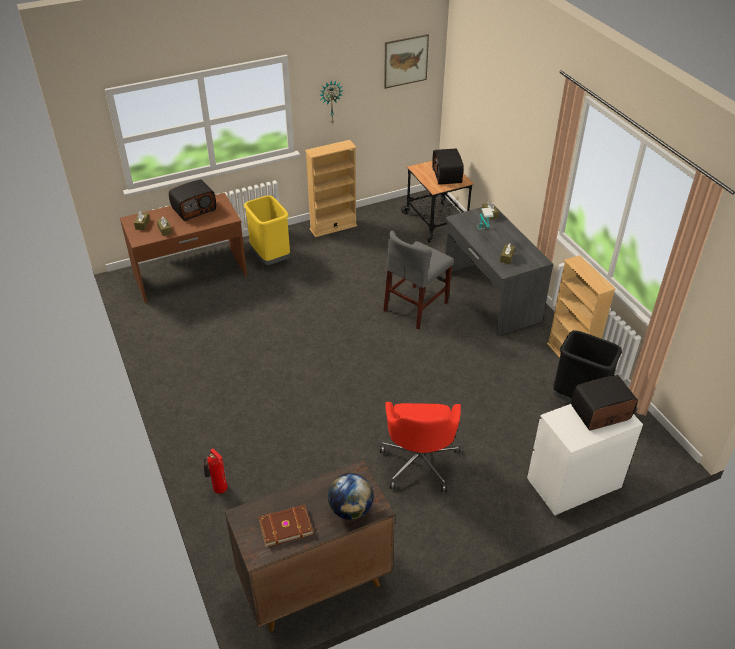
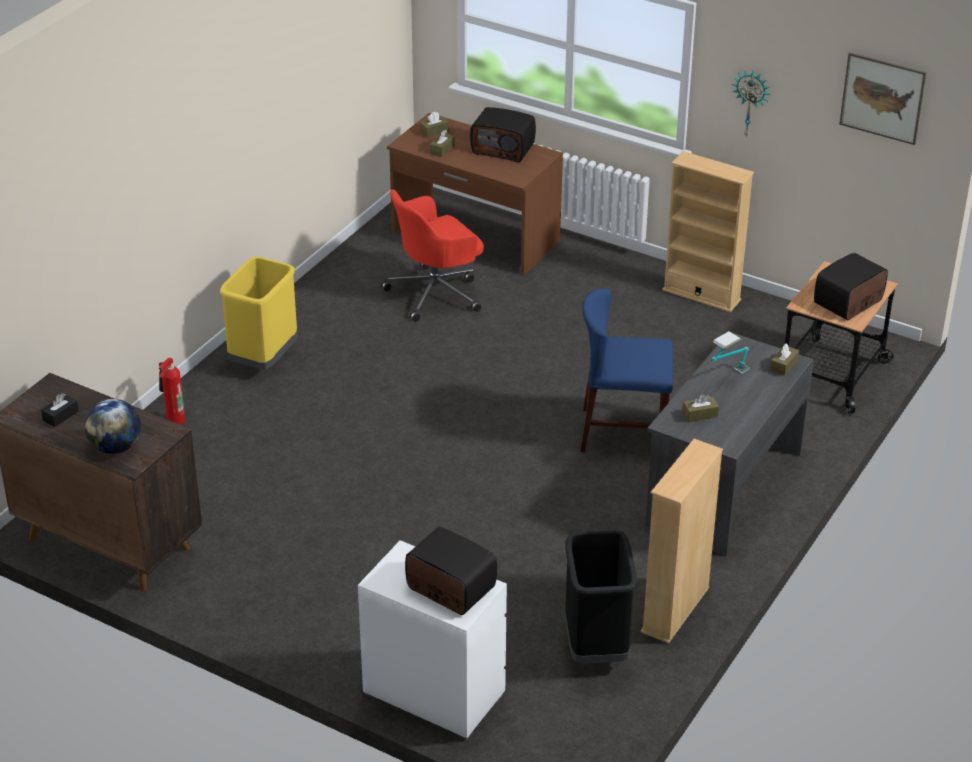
camera: 55 degrees right, 5 degrees down
(270, 258) = (576, 276): yellow trash can -> yellow trash can (263, 359)
(285, 526) = (60, 416): brown book -> black tissue box
(416, 307) = (622, 432): grey chair -> blue chair
(419, 462) = (348, 548): red office chair -> red office chair (436, 293)

